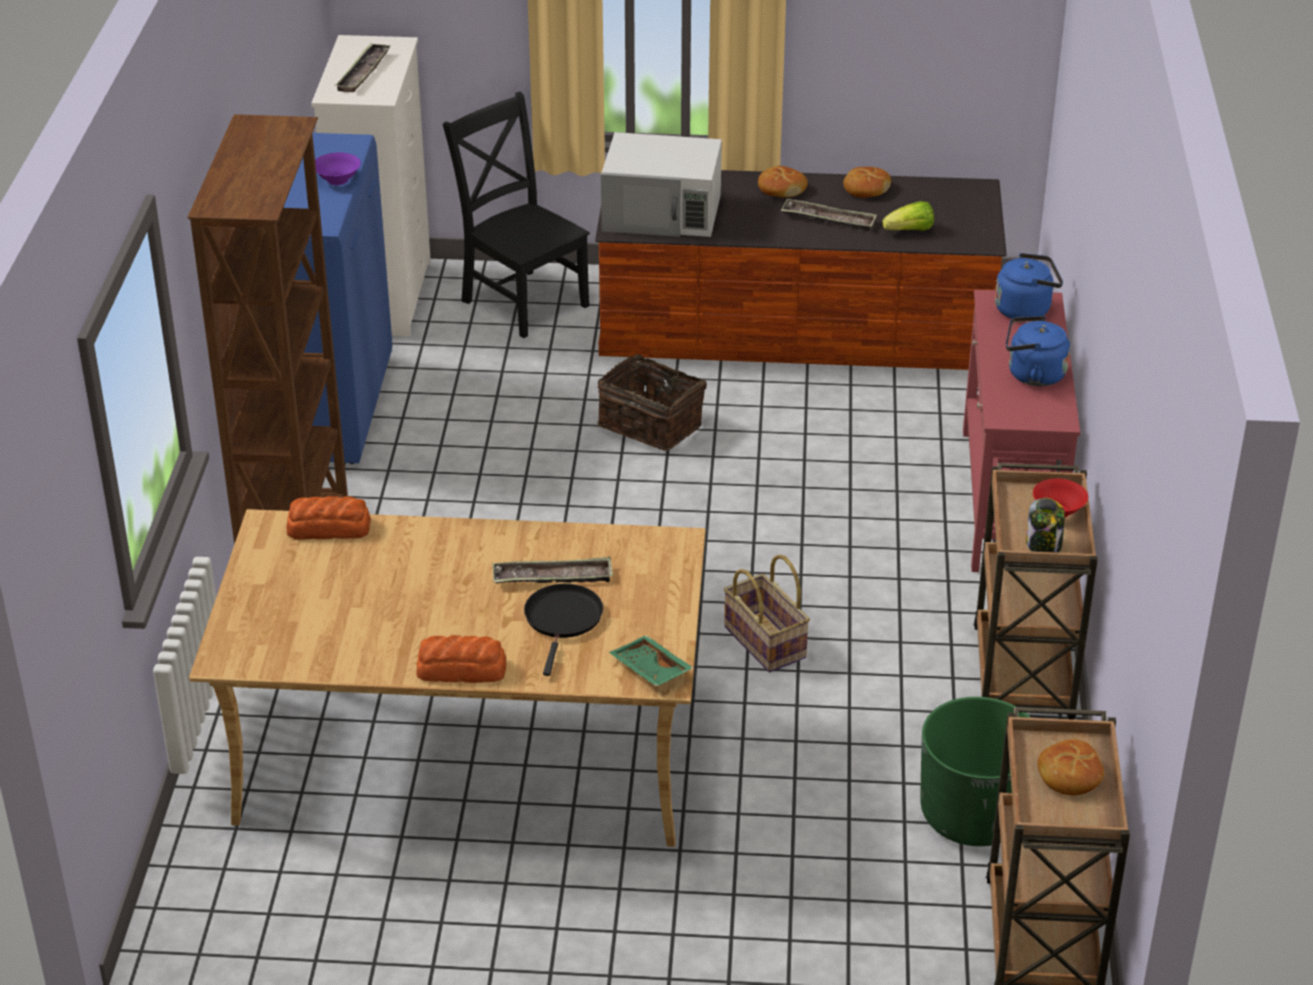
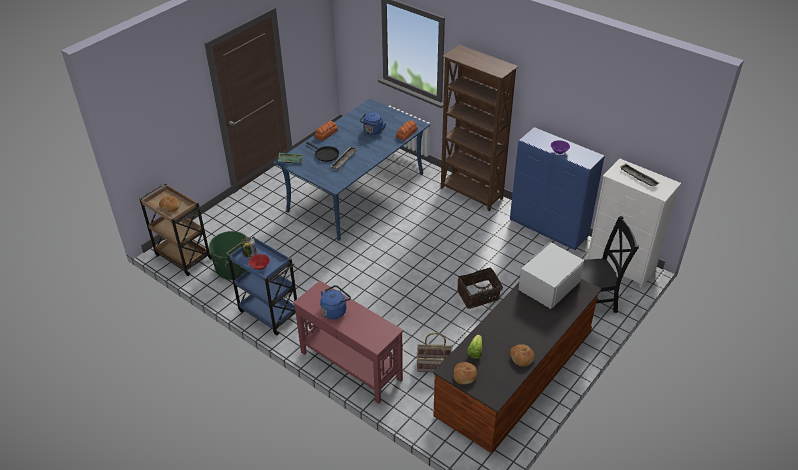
camera: 125 degrees right, 5 degrees up
(468, 754) = (356, 193): beige dining table -> blue dining table
(766, 642) = (341, 266): basket -> basket (433, 365)
(781, 189) = (542, 330): bread -> bread (465, 375)
(828, 219) = (505, 331): tray -> none
(1023, 677) = (268, 312): brown cart -> blue cart
(1026, 309) = (376, 336): blue kettle -> blue kettle (373, 131)

